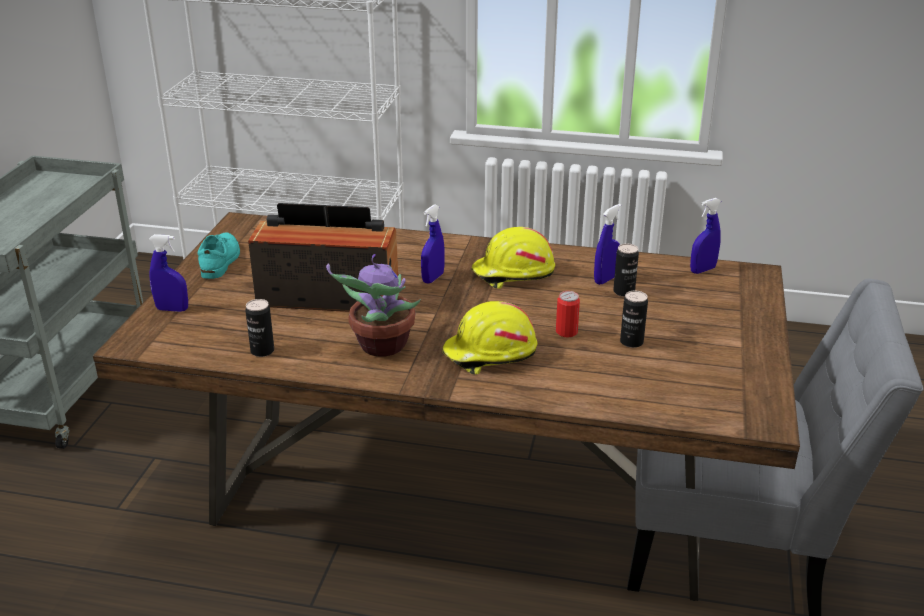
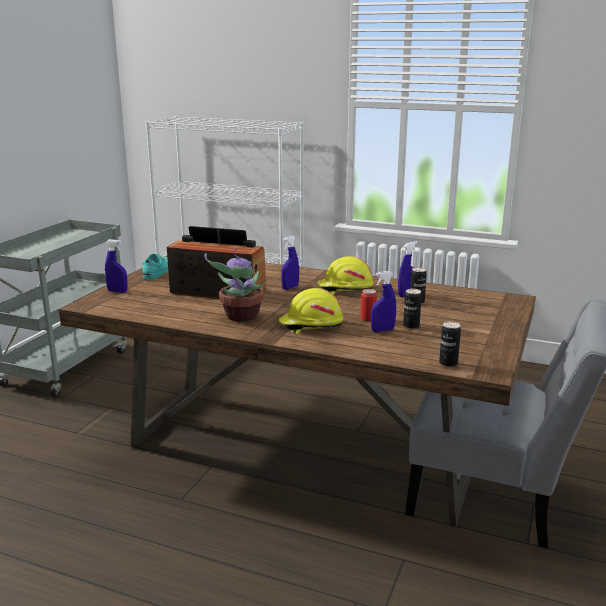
camera: 10 degrees right, 10 degrees down
(262, 351) = (163, 314): can -> can (448, 363)
(702, 270) = (477, 295): blue spray bottle -> blue spray bottle (382, 330)

